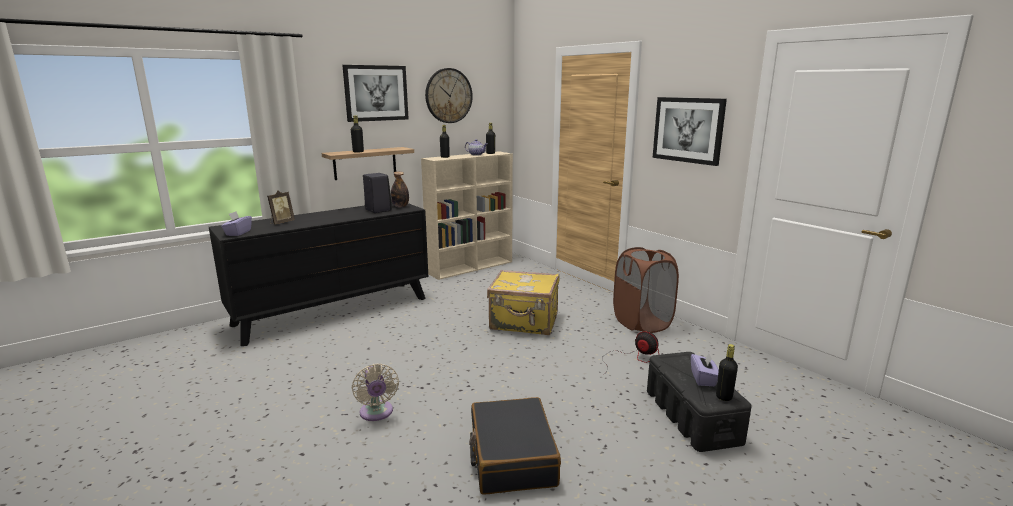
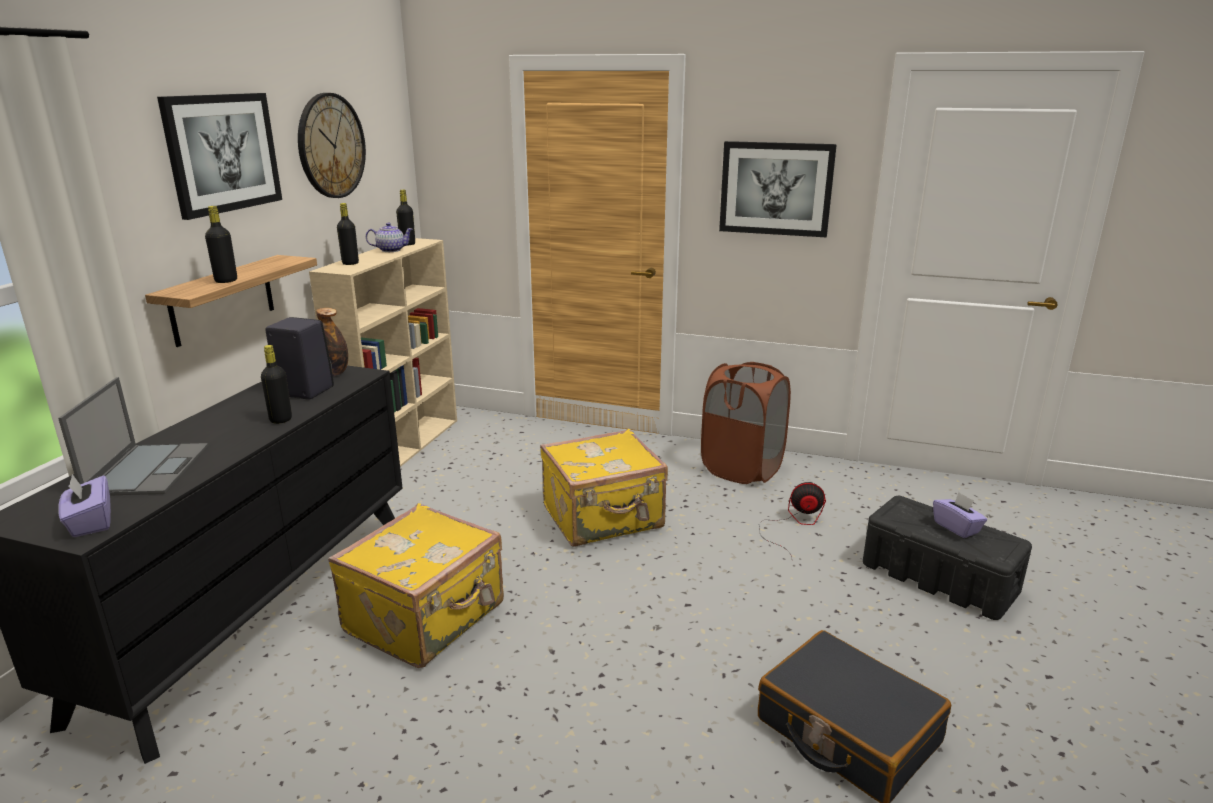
camera: 35 degrees left, 5 degrees up
(281, 222) = (148, 469): picture frame -> laptop
(376, 413) = (594, 764): beige fan -> none
(388, 335) = (427, 618): none -> yellow suitcase
(724, 397) = (1002, 543): black bottle -> black bottle (281, 419)

